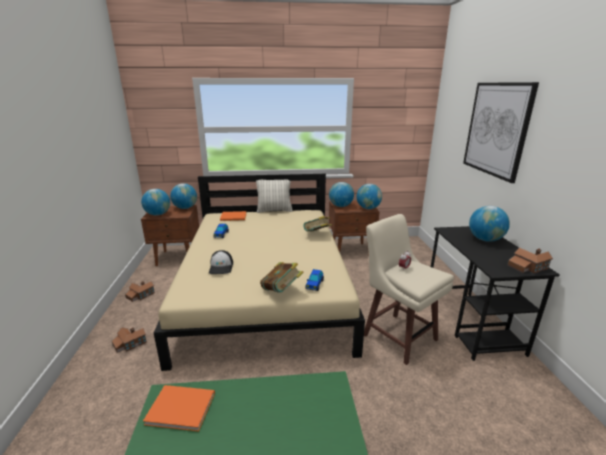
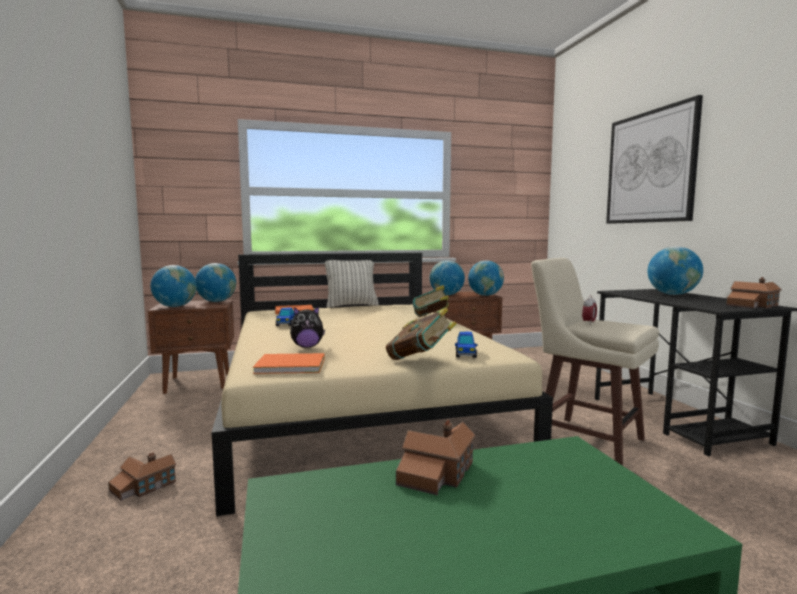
camera: 10 degrees left, 15 degrees down
(140, 295) = (146, 427): toy house -> toy house (437, 473)
(180, 407) = (321, 498): orange book -> orange book (289, 365)
(221, 267) = (307, 346): cap -> plush toy

